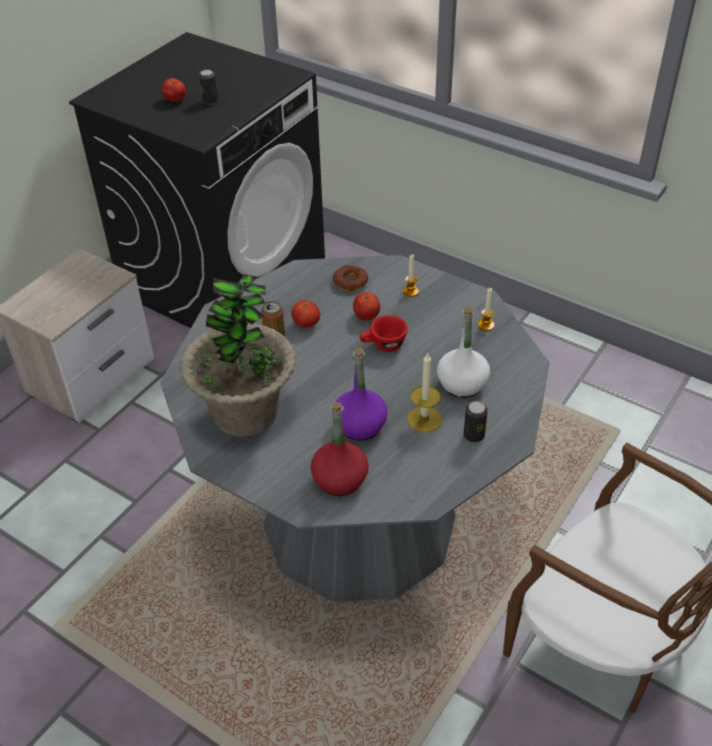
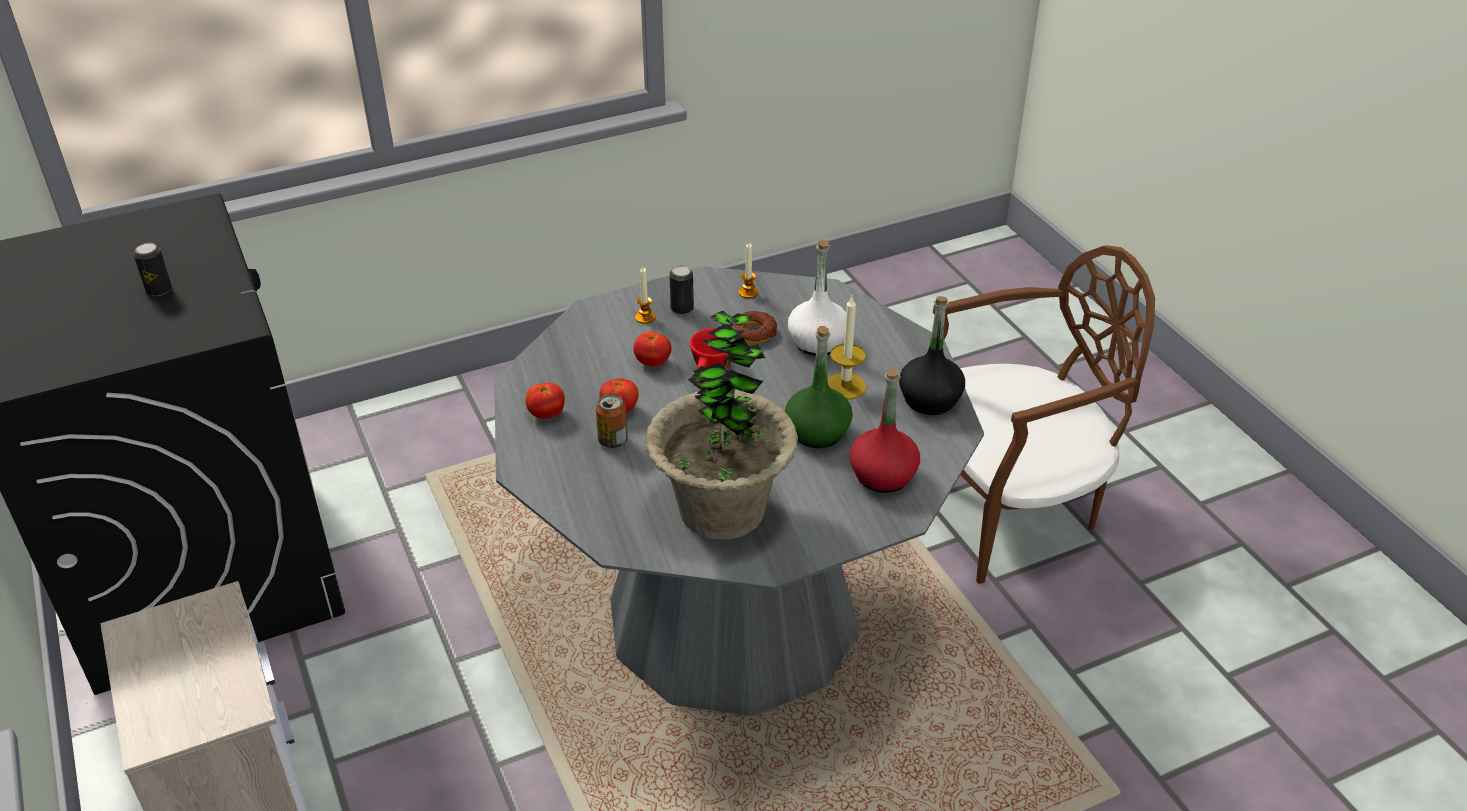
camera: 60 degrees left, 5 degrees down
(175, 100) = (109, 317): tomato -> tomato (546, 414)
(350, 282) = (583, 351): donut -> donut (754, 332)
(360, 426) = (818, 432): purple bottle -> green bottle
(448, 472) = (929, 400): none -> black bottle
(473, 435) = (894, 364): can -> can (682, 308)

